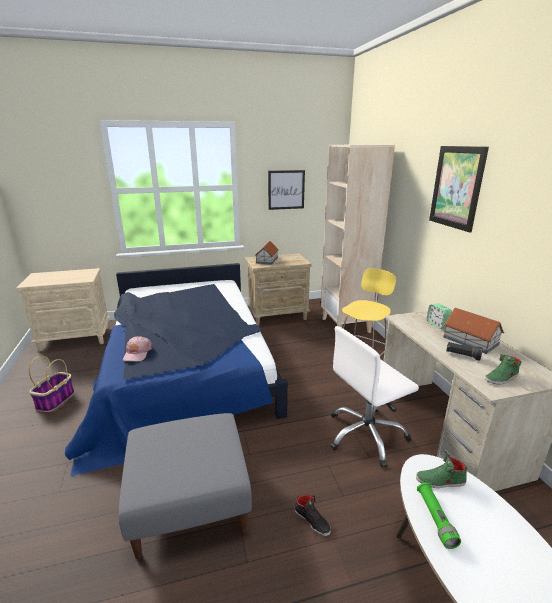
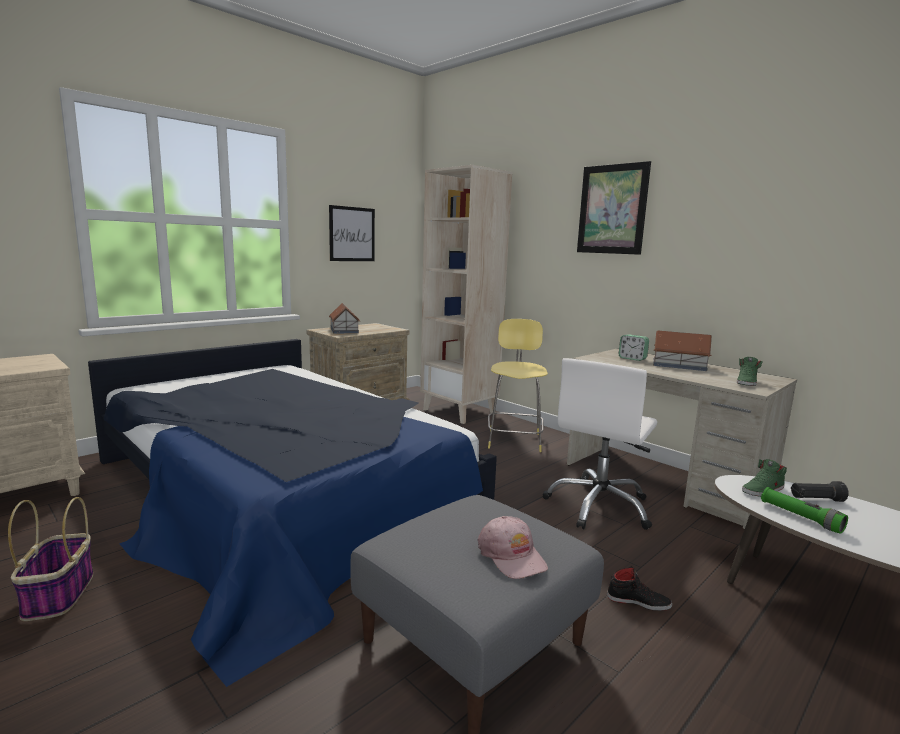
camera: 30 degrees left, 10 degrees down
(137, 353) = (264, 450): pink cap -> pink cap (512, 556)
(462, 355) = (692, 374): black flashlight -> black flashlight (816, 499)

